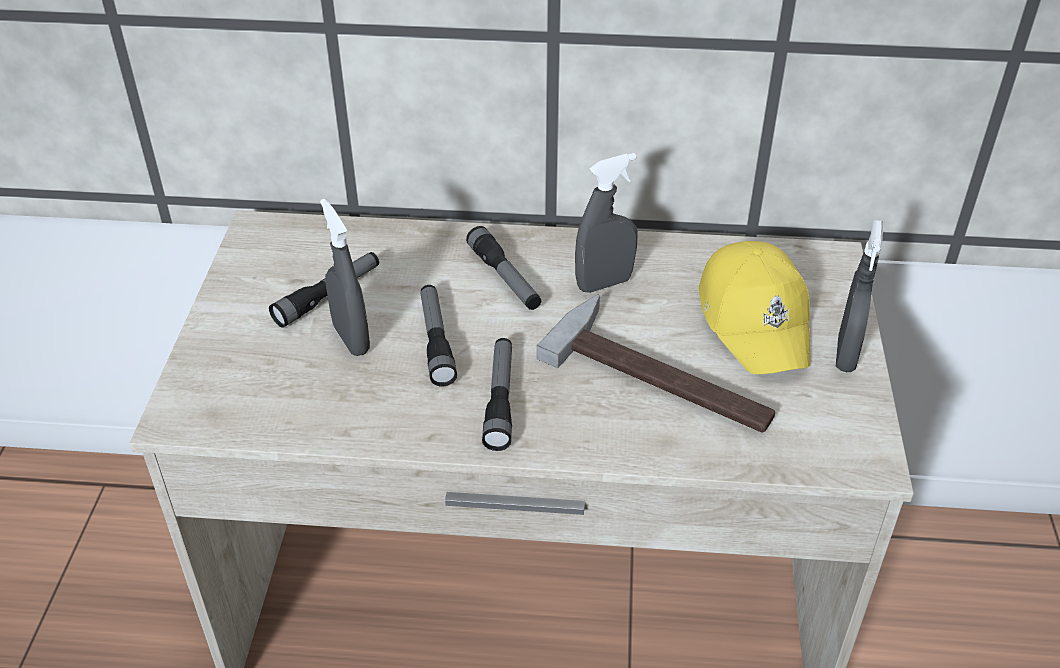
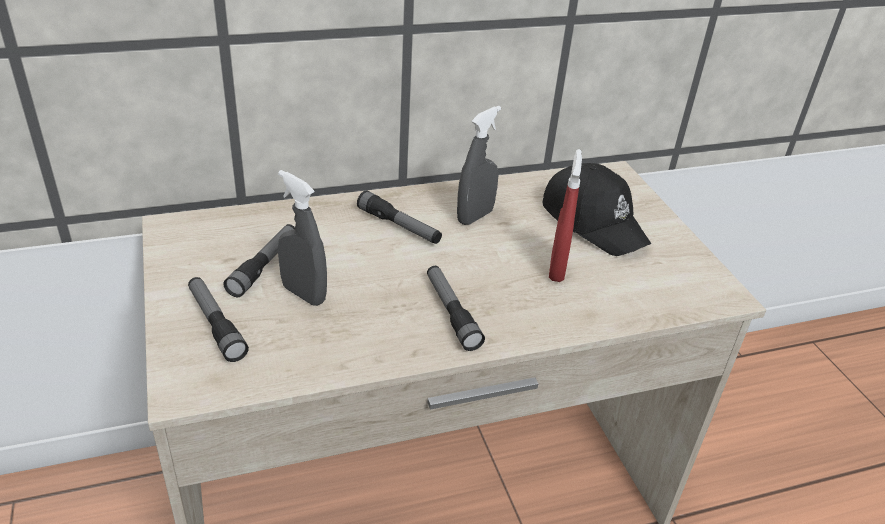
camera: 25 degrees left, 5 degrees down
(436, 341) = (374, 281): flashlight -> flashlight (216, 324)
(664, 374) = (557, 269): hammer -> red spray bottle
(756, 320) = (594, 221): yellow cap -> black cap
(846, 355) = (665, 231): grey spray bottle -> none

